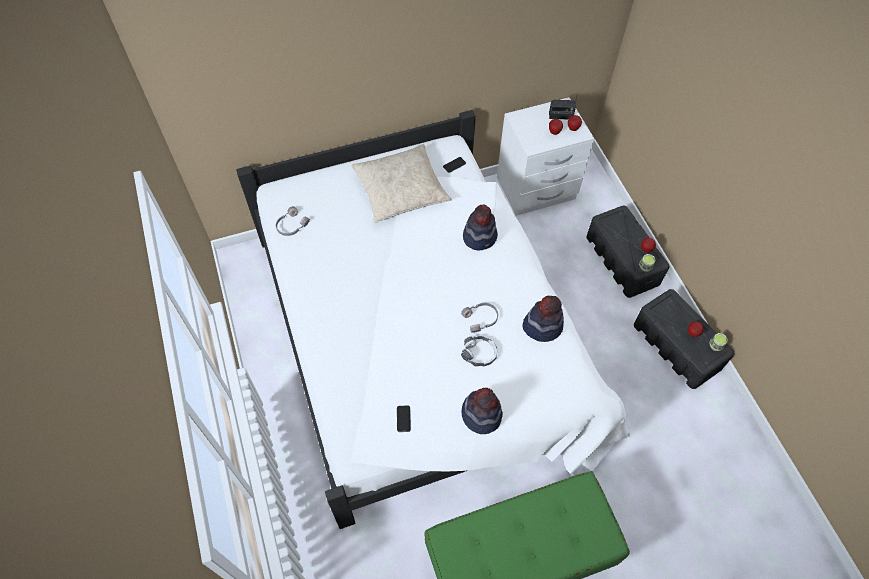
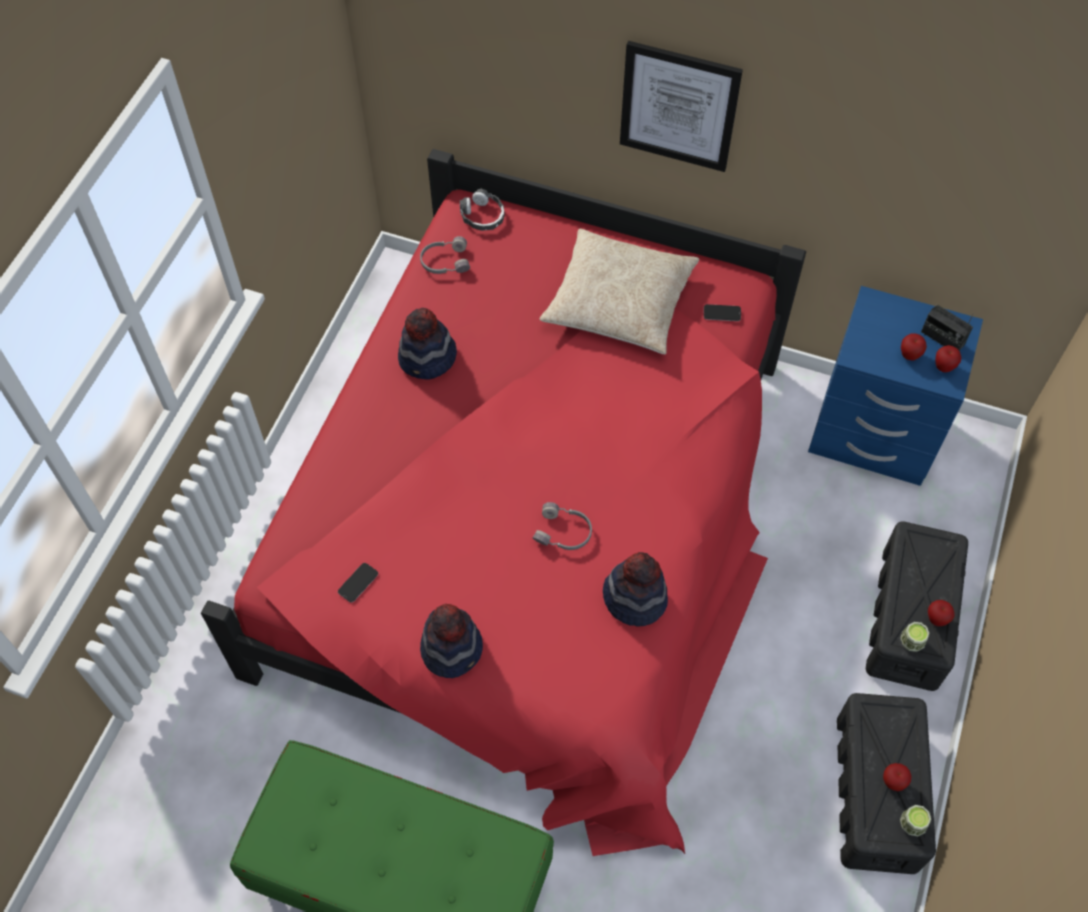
camera: 40 degrees right, 0 degrees up
(383, 62) = (678, 106): none -> picture
(426, 339) = (536, 530): white bed -> red bed
(479, 353) = (520, 573): headphones -> headphones (482, 216)
(480, 237) = (663, 428): hat -> hat (428, 359)
(536, 189) = (873, 435): white nightstand -> blue nightstand

